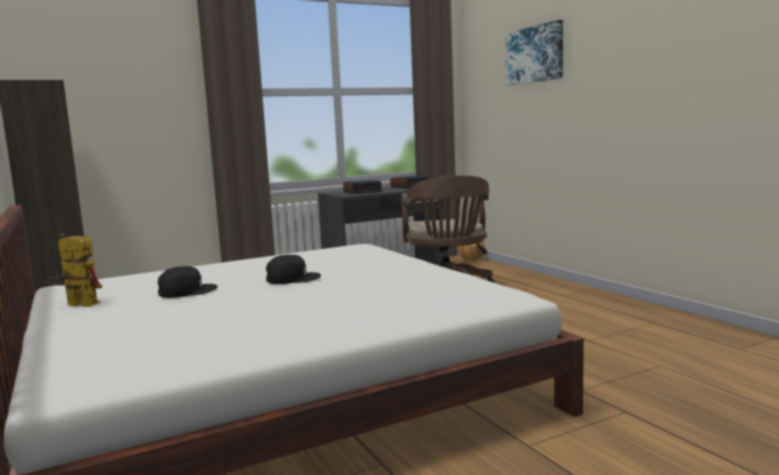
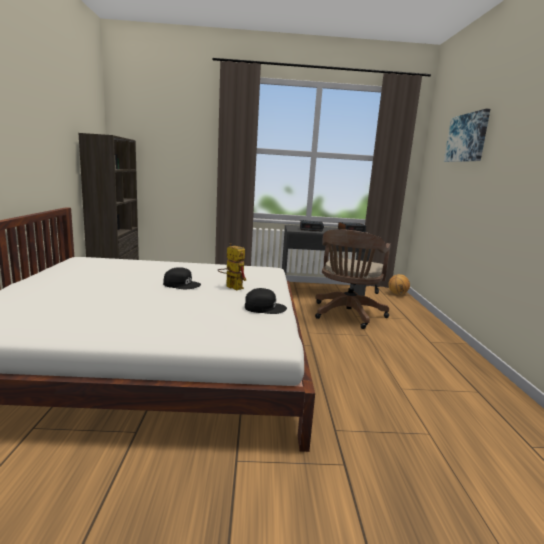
camera: 25 degrees right, 5 degrees up
(76, 304) = (59, 272): toy robot -> toy robot (230, 287)
(187, 291) = (118, 278): black cap -> black cap (264, 307)

